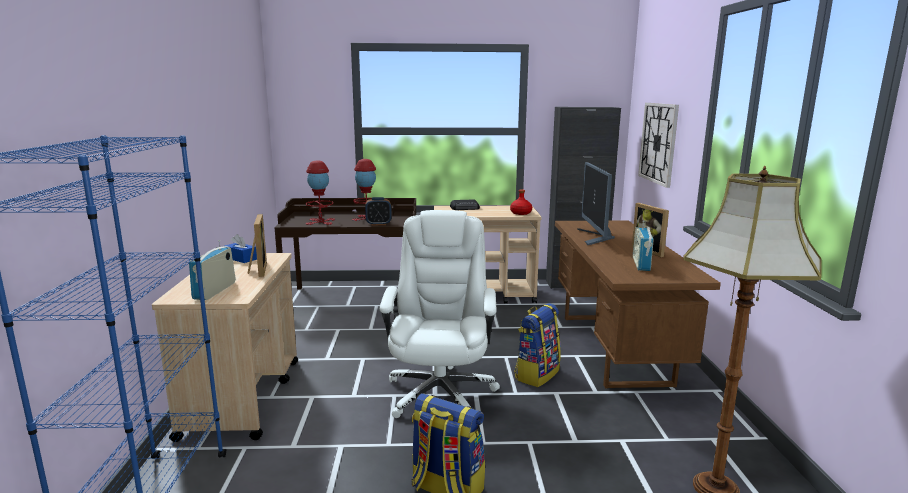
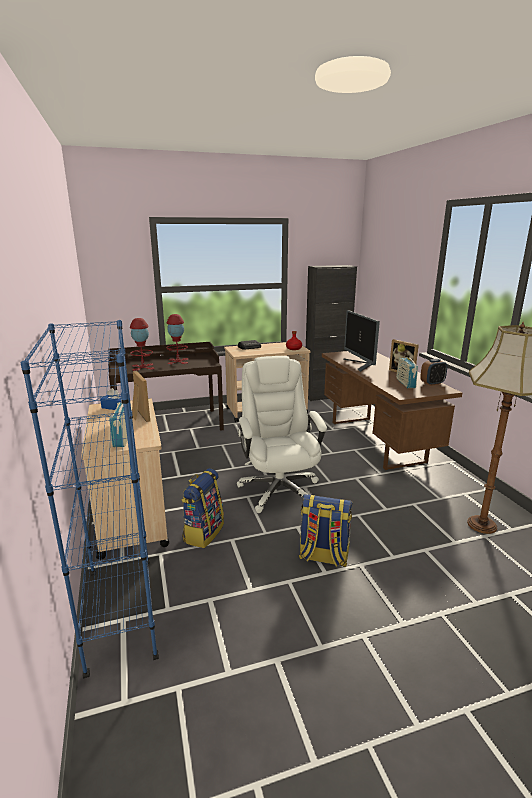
camera: 15 degrees left, 5 degrees up
(378, 224) = (192, 365): alarm clock -> alarm clock (432, 383)
(536, 374) = (336, 466): backpack -> backpack (203, 532)
(658, 143) = (389, 293): wall clock -> none

